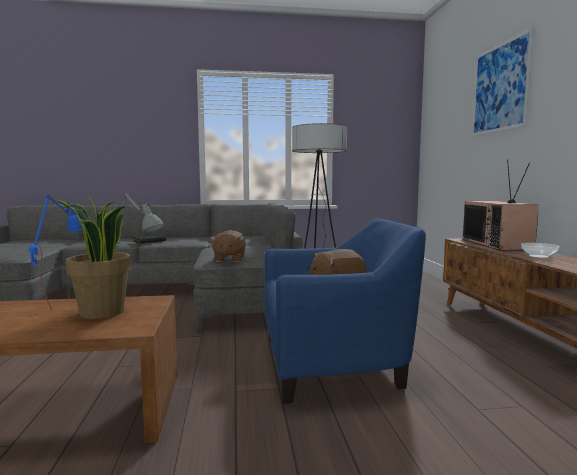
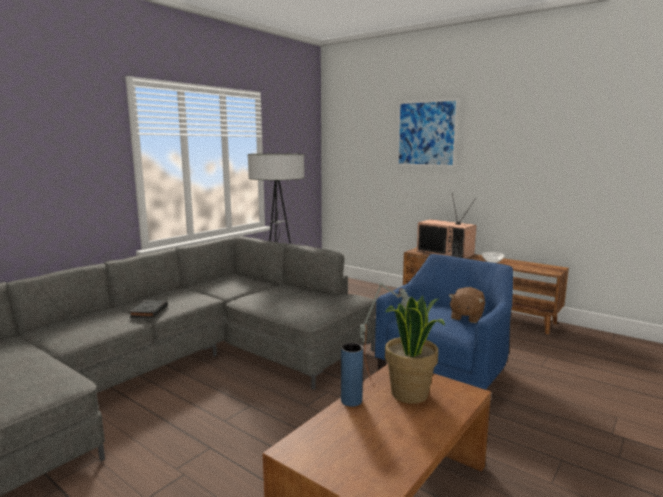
camera: 45 degrees left, 5 degrees up
(65, 302) = (351, 401): blue table lamp -> blue vase
(229, 259) = (319, 312): brown plush toy -> none

